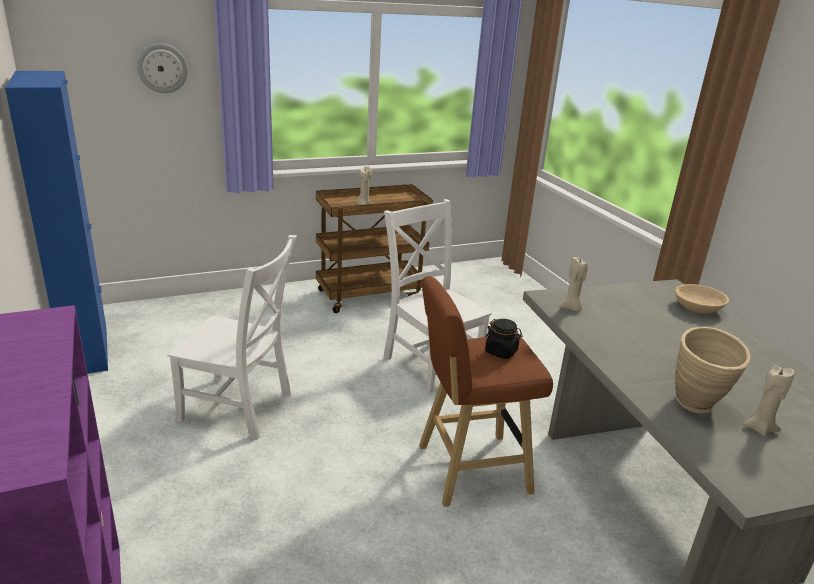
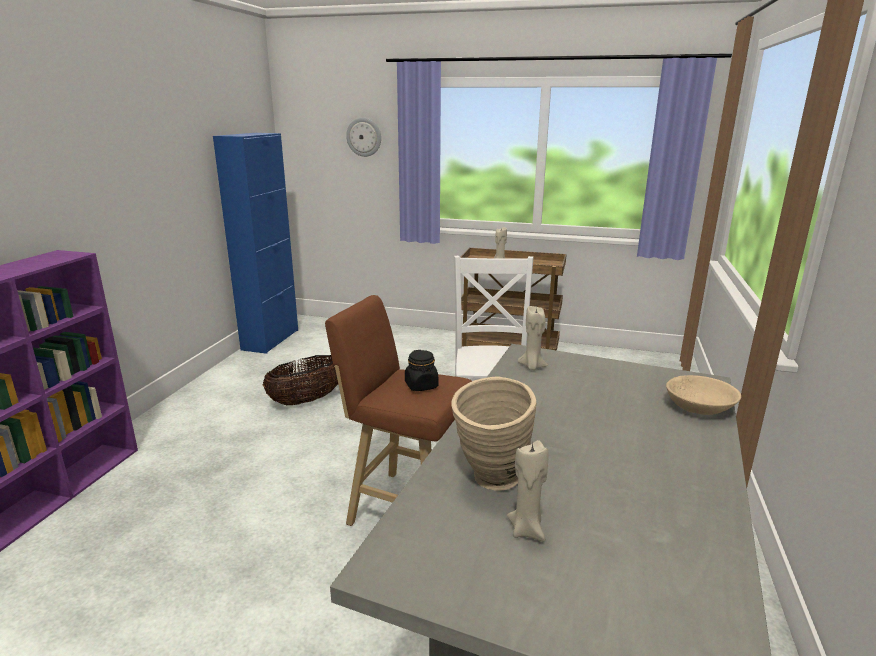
camera: 40 degrees right, 5 degrees down
(240, 408) = (306, 400): white chair -> basket

